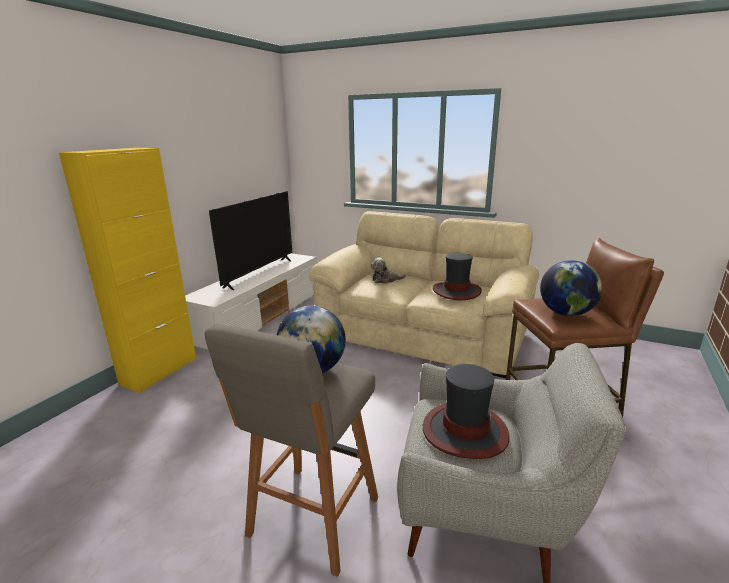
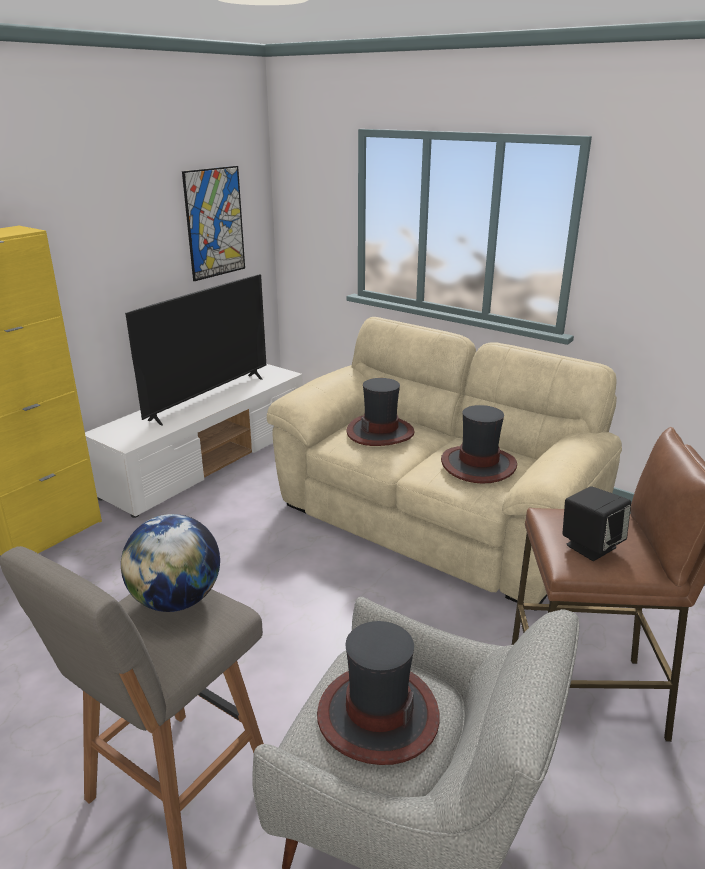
camera: 10 degrees right, 5 degrees up
(256, 158) = (215, 223): none -> picture
(385, 280) = (380, 432): plush toy -> hat
(566, 313) = (590, 546): globe -> black speaker

